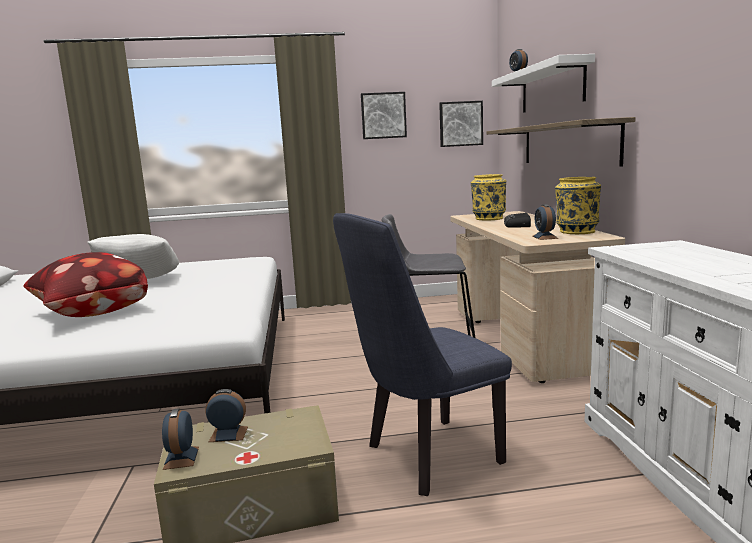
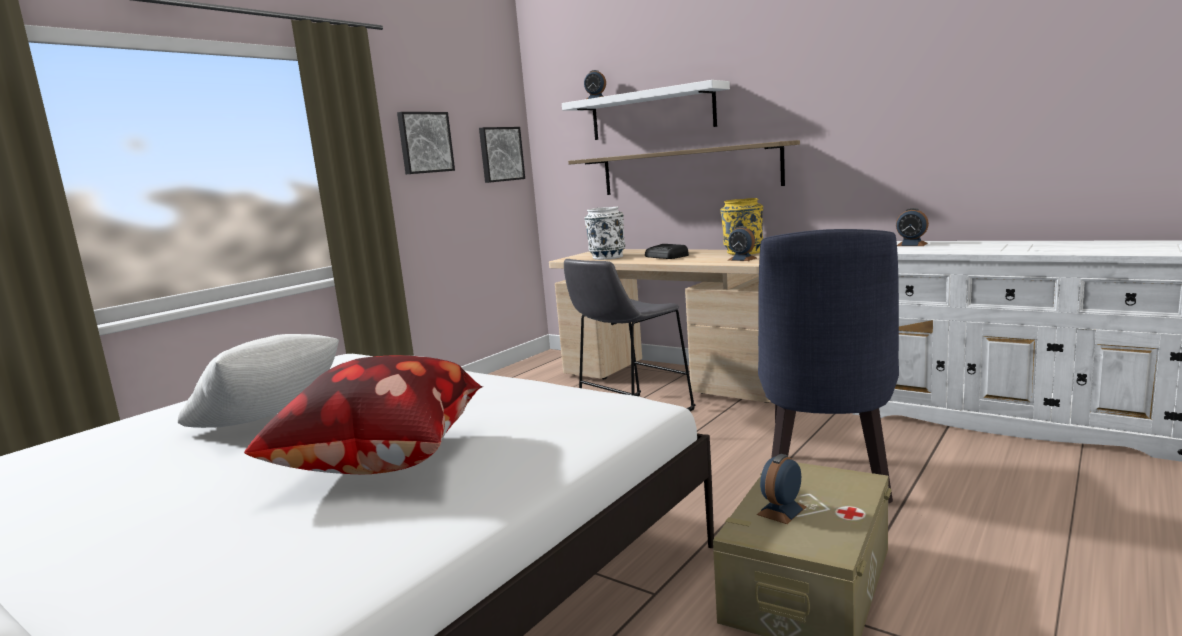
camera: 45 degrees left, 0 degrees up
(181, 458) = (807, 544): alarm clock -> alarm clock (911, 244)
(488, 218) = (606, 257): yellow vase -> white vase

